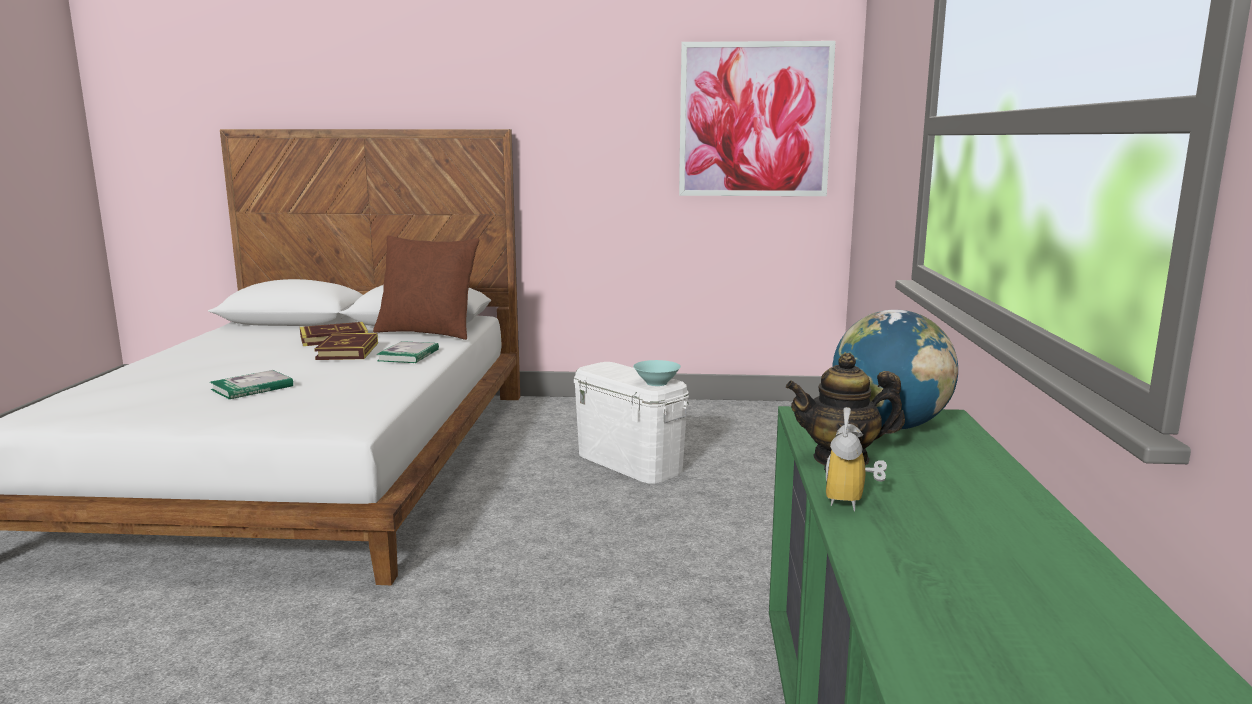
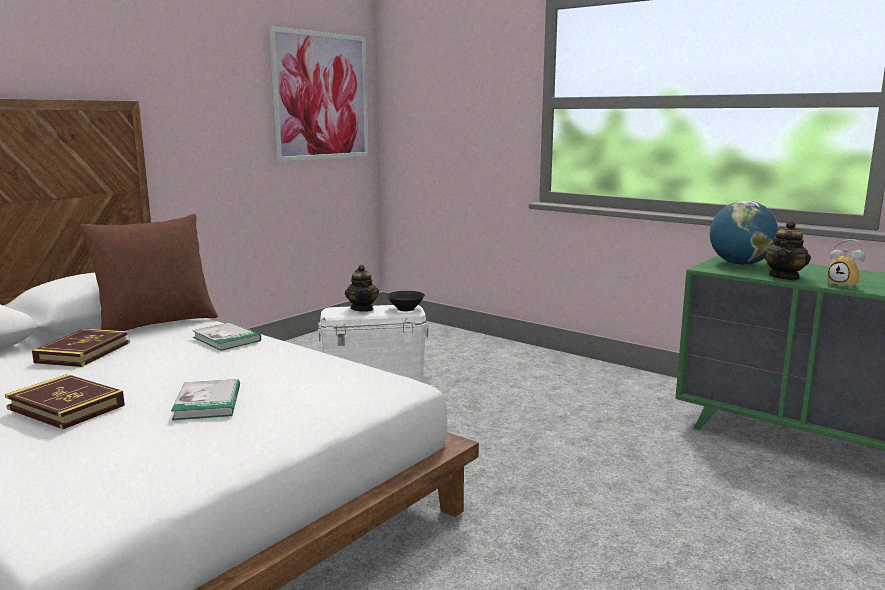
camera: 55 degrees left, 0 degrees up
(348, 351) = (159, 353): book -> book (66, 407)
(626, 371) = (362, 309): none -> teapot
(656, 383) = (405, 309): turquoise bowl -> black bowl

